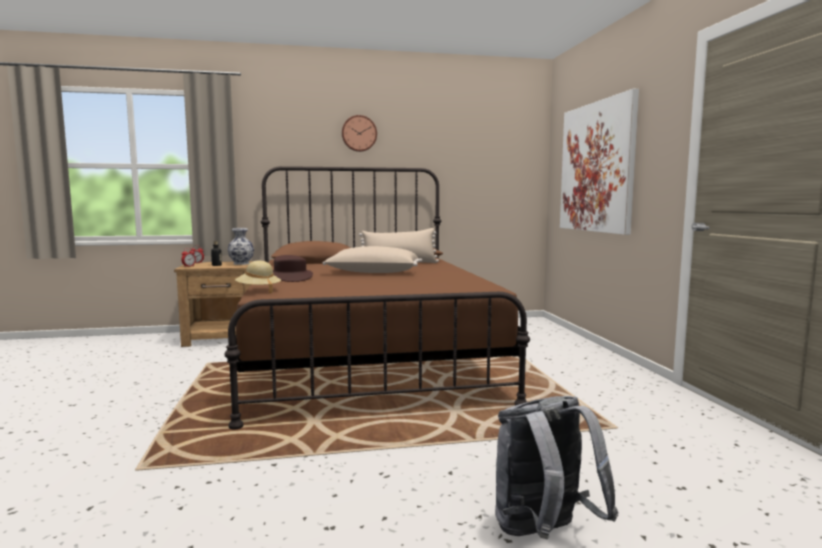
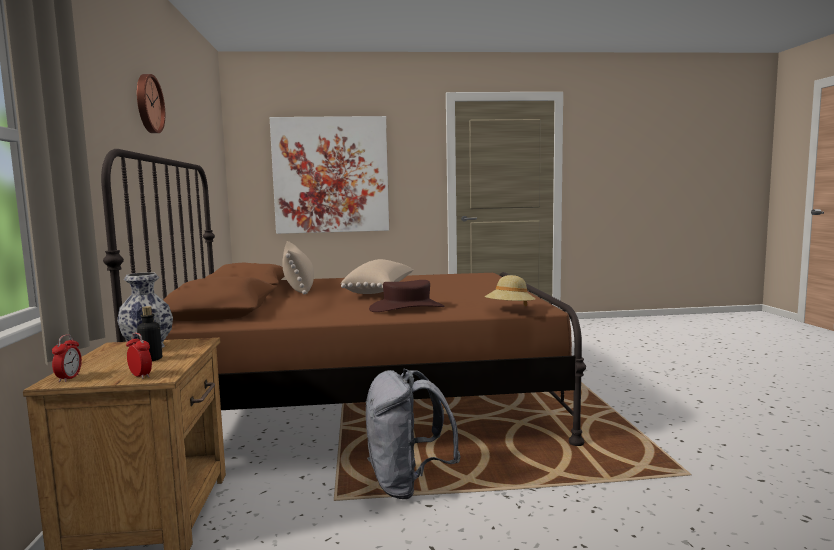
camera: 85 degrees left, 0 degrees up
(544, 534) = (661, 363): grey backpack -> grey backpack (407, 484)

